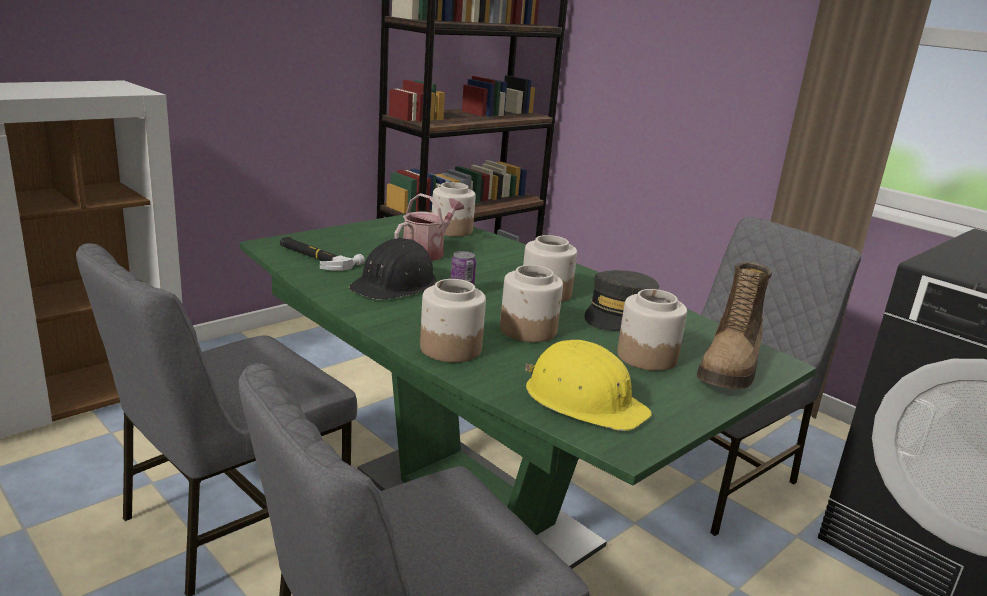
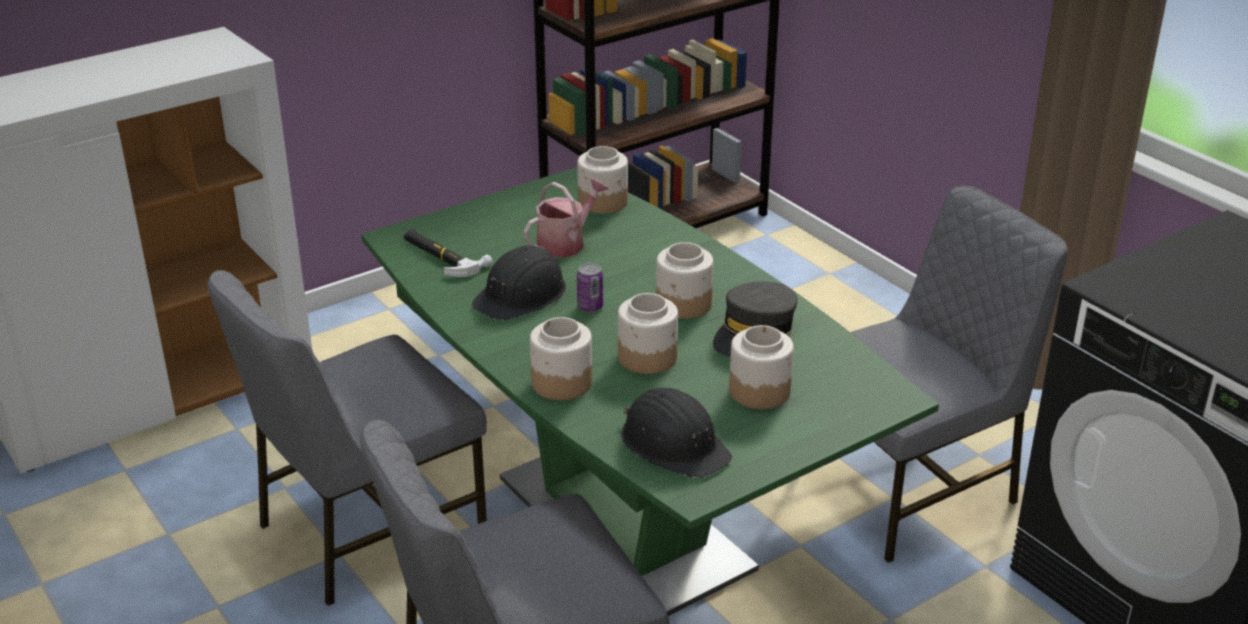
camera: 10 degrees right, 10 degrees up
(584, 400) = (674, 444): yellow hard hat -> black hard hat
(730, 368) = (842, 405): boot -> none

